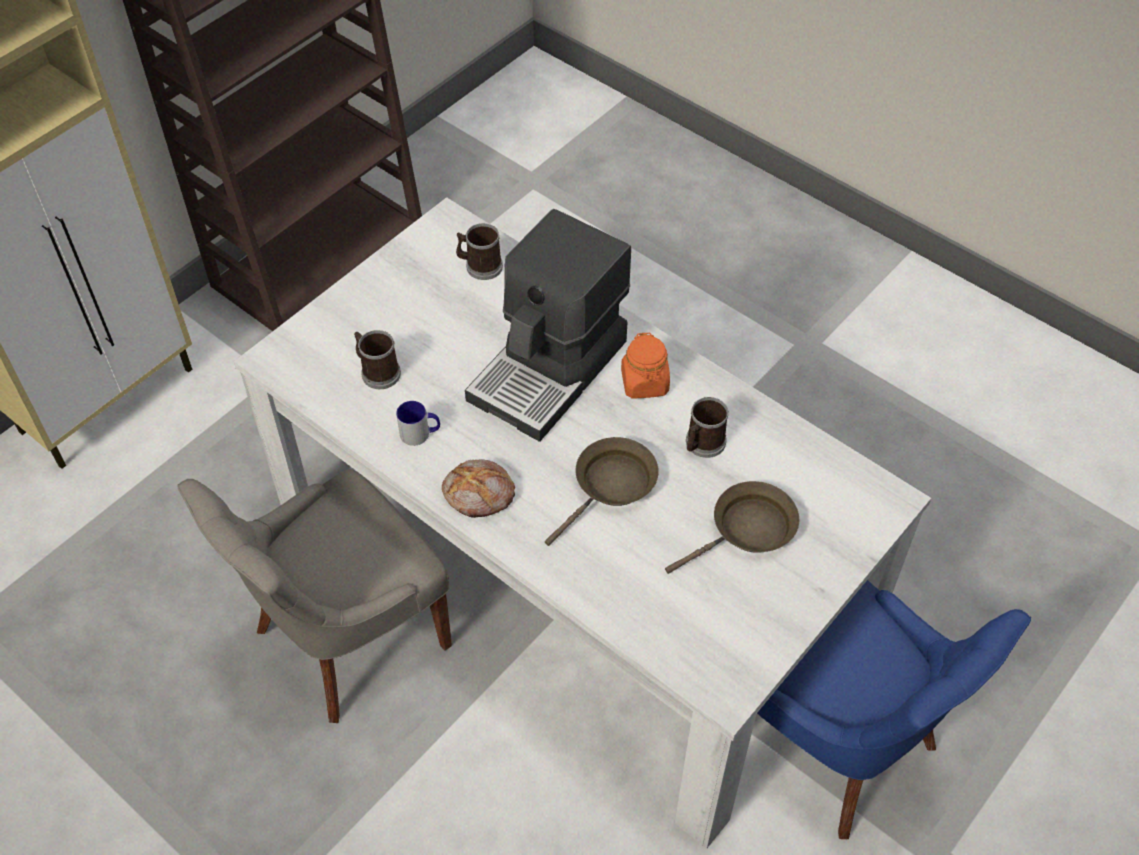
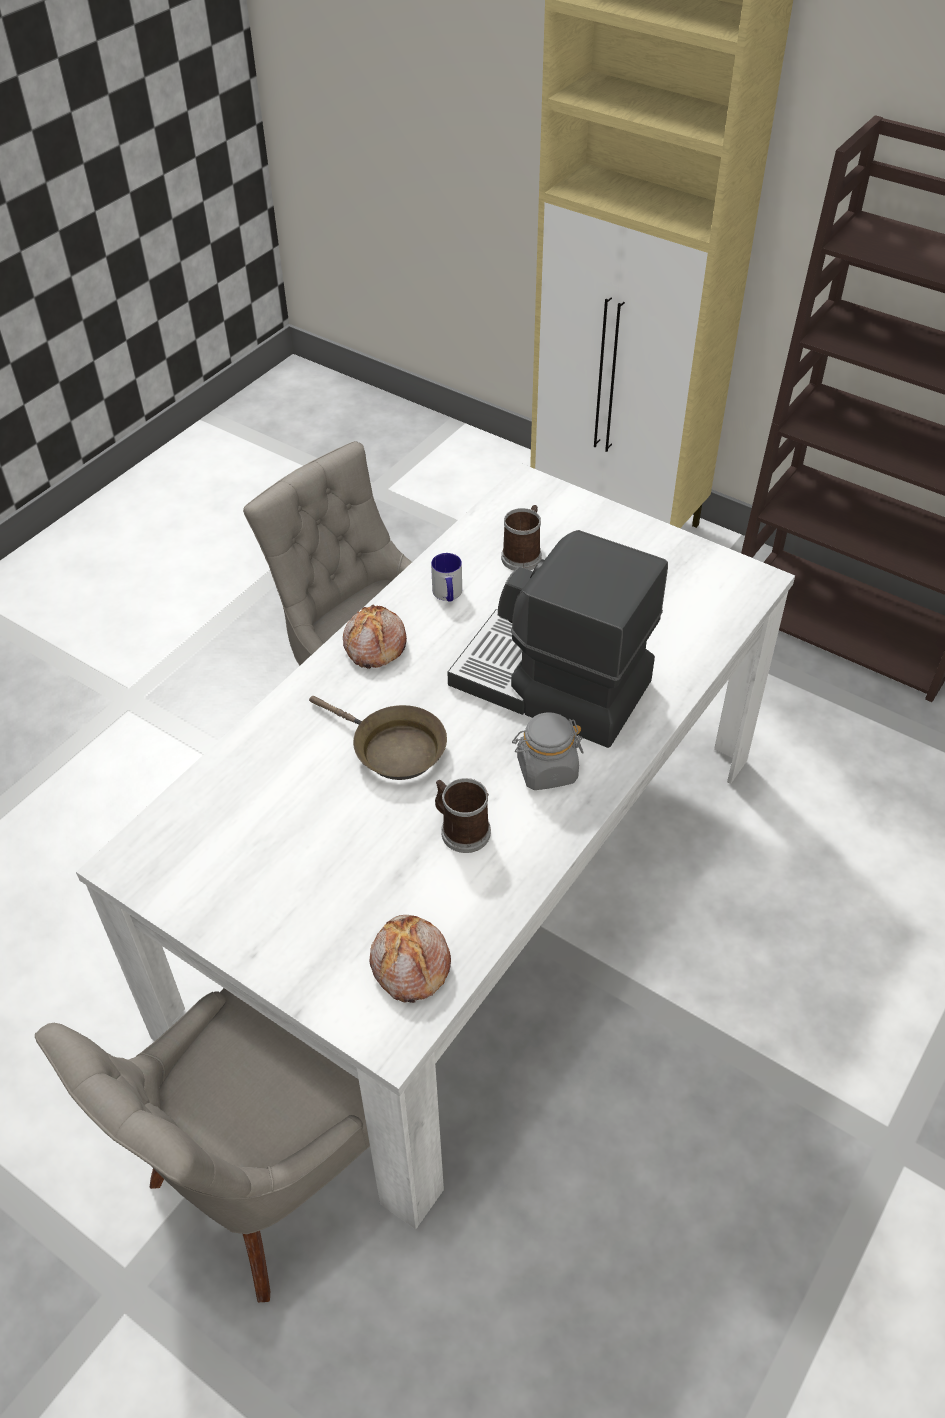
camera: 85 degrees right, 5 degrees down
(480, 266) = (694, 613): mug -> none
(645, 383) = (546, 770): orange jar -> grey jar
(747, 530) = (337, 878): brown frying pan -> none
(830, 485) = (409, 965): none -> bread
(839, 745) = (266, 1179): blue chair -> grey chair

